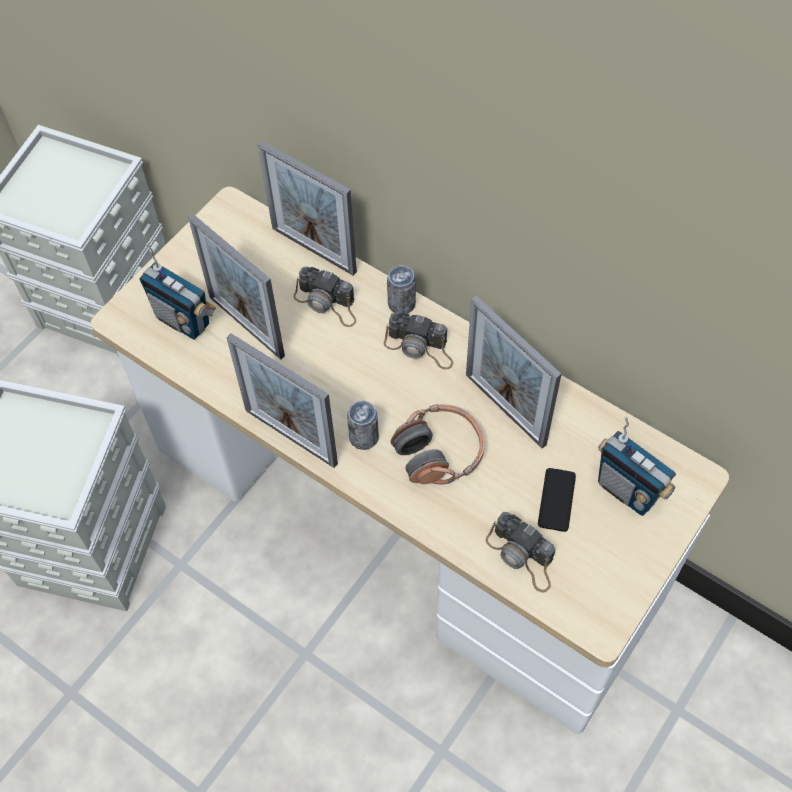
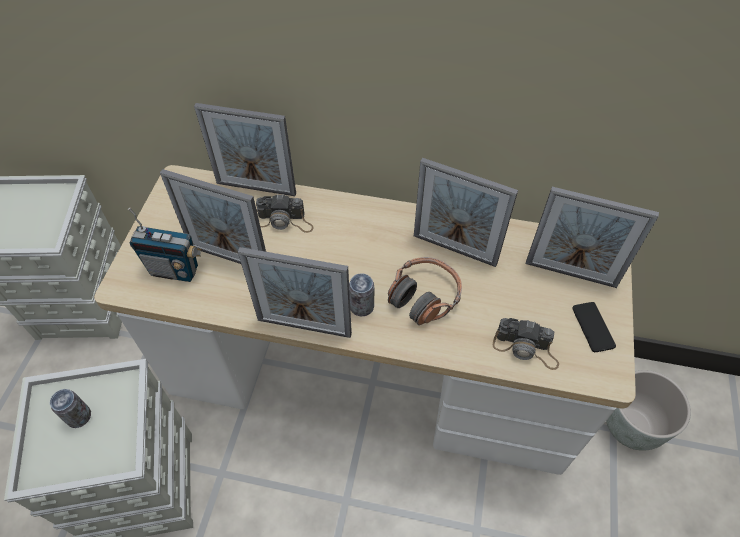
camera: 25 degrees left, 5 degrees down
(401, 304) = (341, 204): can -> can (79, 416)
(420, 347) = (370, 228): camera -> none
(556, 500) = (526, 299): phone -> phone (593, 327)
(628, 490) = (570, 274): radio -> picture frame
(704, 717) = (632, 427): none -> grey planter

